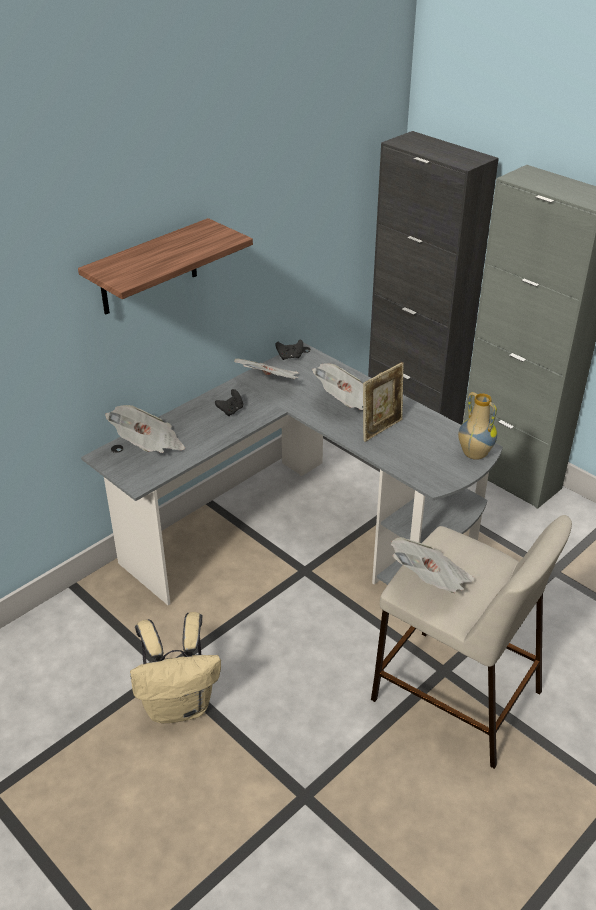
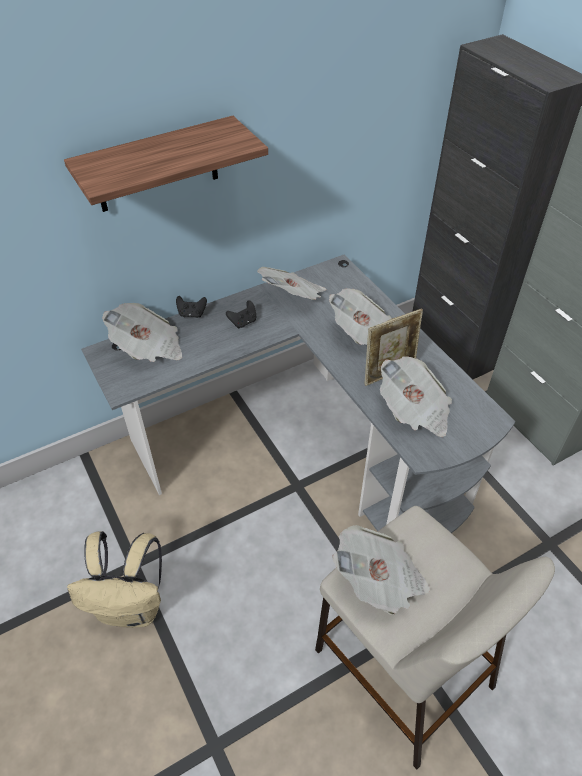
camera: 15 degrees right, 10 degrees up
(290, 357) = (325, 269): black game controller -> black game controller (192, 314)
(414, 453) = (414, 411): none -> newspaper
(473, 454) = (479, 425): vase -> none

